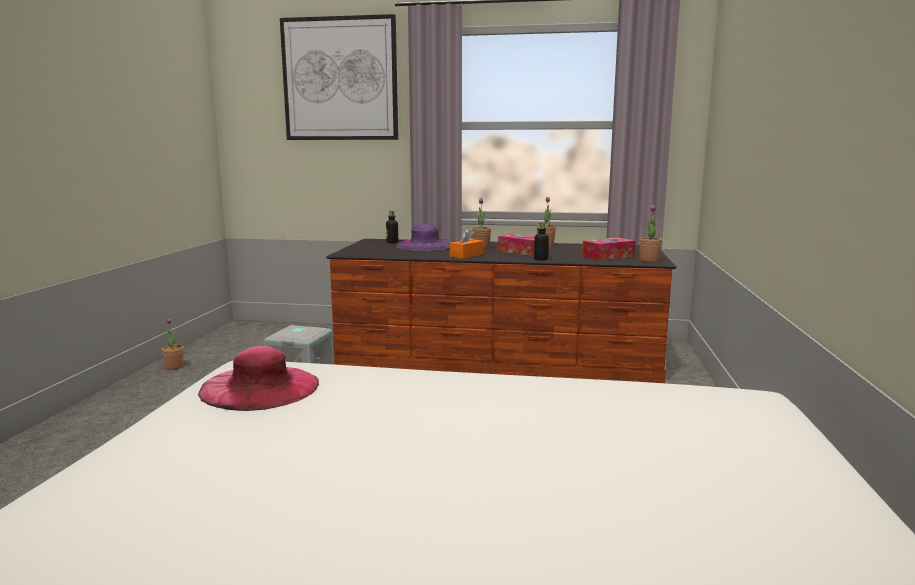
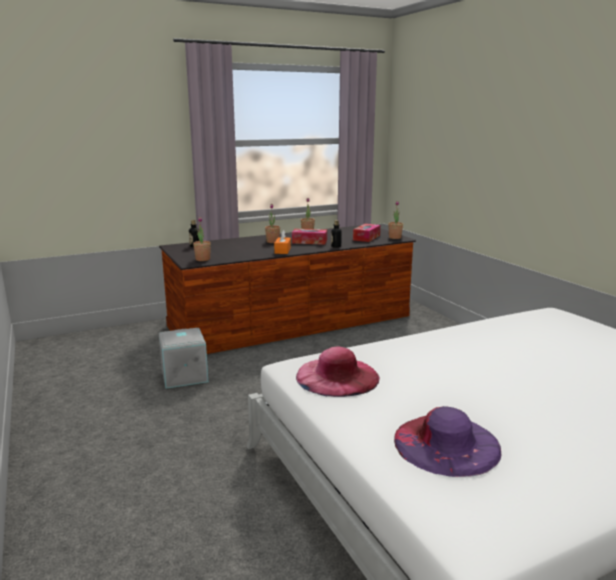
camera: 35 degrees left, 5 degrees up
(174, 367) = (44, 396): potted plant -> potted plant (202, 259)
(340, 79) = (117, 103): picture -> none
(425, 245) = (229, 245): purple hat -> purple hat (446, 444)

